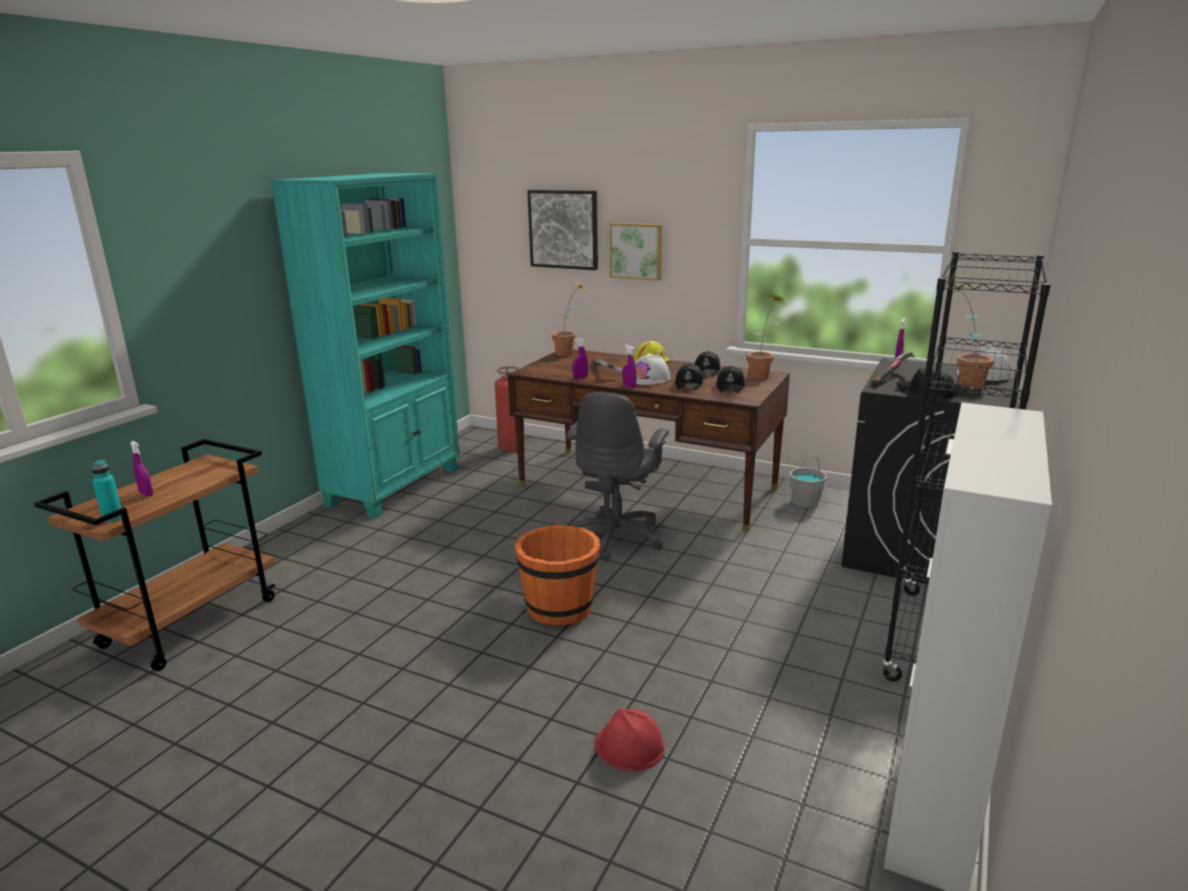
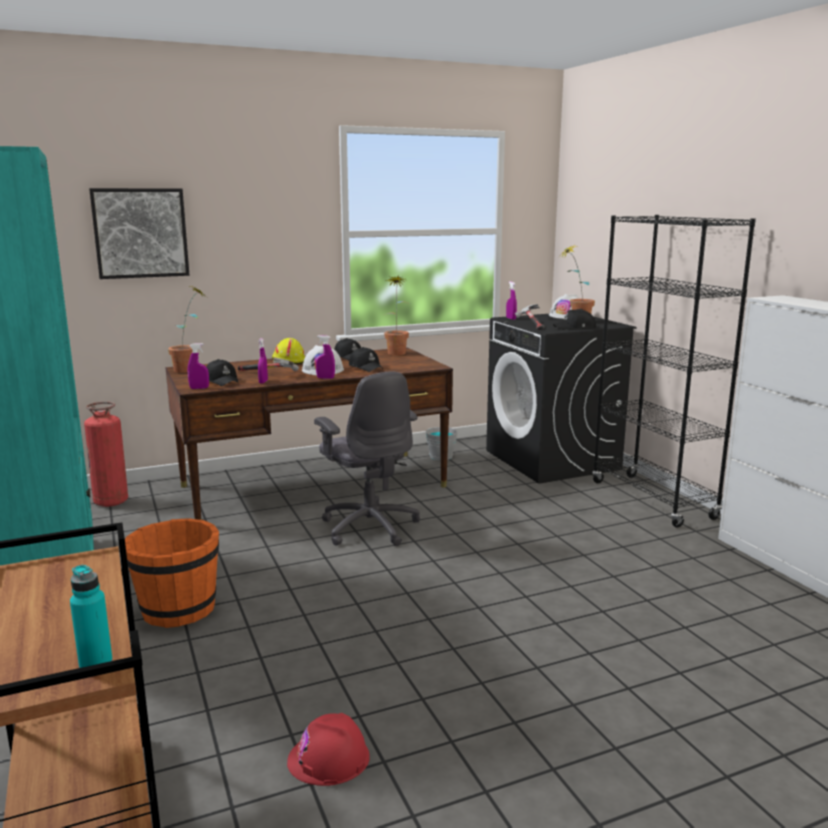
camera: 50 degrees left, 5 degrees down
(146, 494) = (53, 627): purple spray bottle -> purple spray bottle (199, 388)
(559, 608) = (437, 589): orange bucket -> orange bucket (178, 609)
(629, 746) = (657, 635): red hard hat -> red hard hat (329, 759)
(636, 251) = (234, 251): picture -> none
(730, 387) = (399, 362): black cap -> black cap (222, 381)

